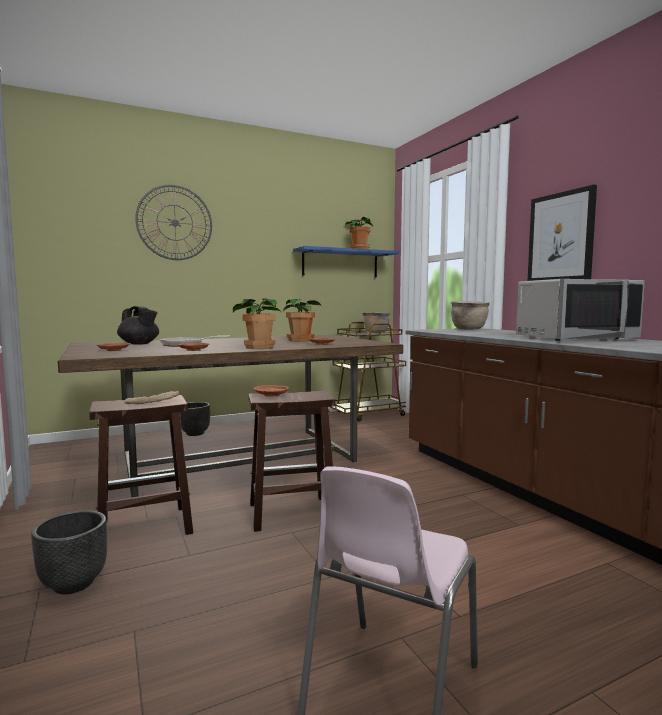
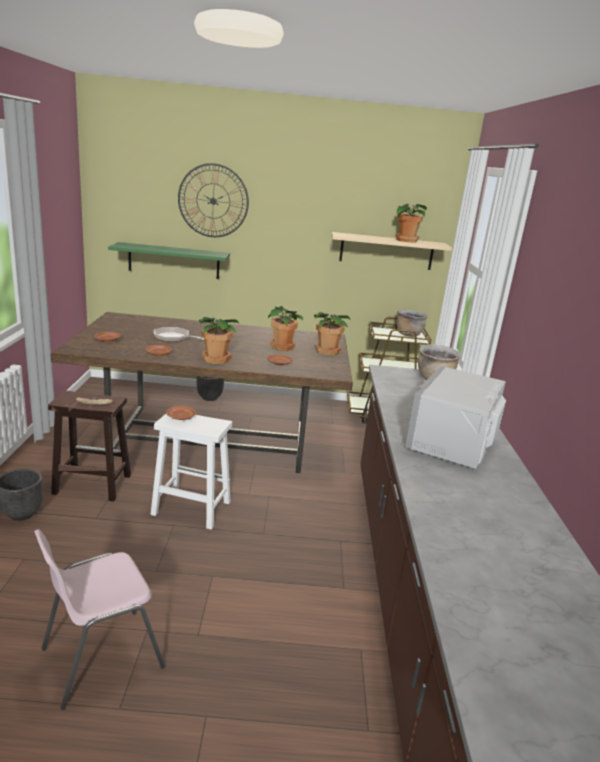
camera: 25 degrees right, 15 degrees up
(134, 289) = (174, 261): none -> green shelf
(139, 344) = (145, 327): black teapot -> none
(290, 513) = (190, 508): brown stool -> white stool
(340, 263) = (386, 251): blue shelf -> beige shelf
(342, 339) = (327, 351): none -> potted plant
(561, 237) = (539, 309): picture -> none
(574, 338) = (453, 442): grey microwave -> grey microwave turned 105 degrees clockwise

